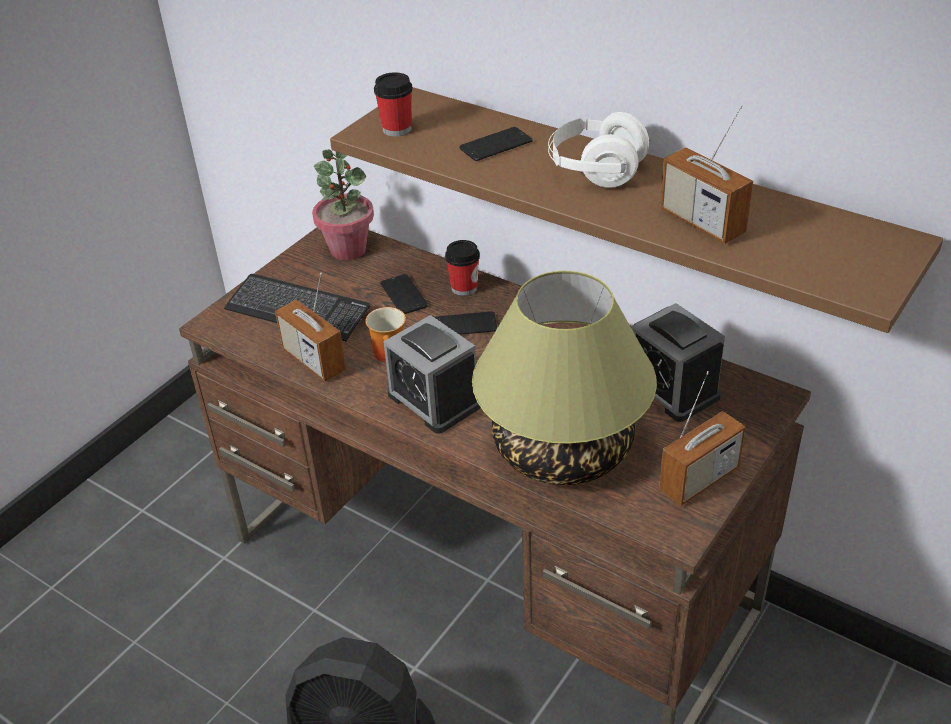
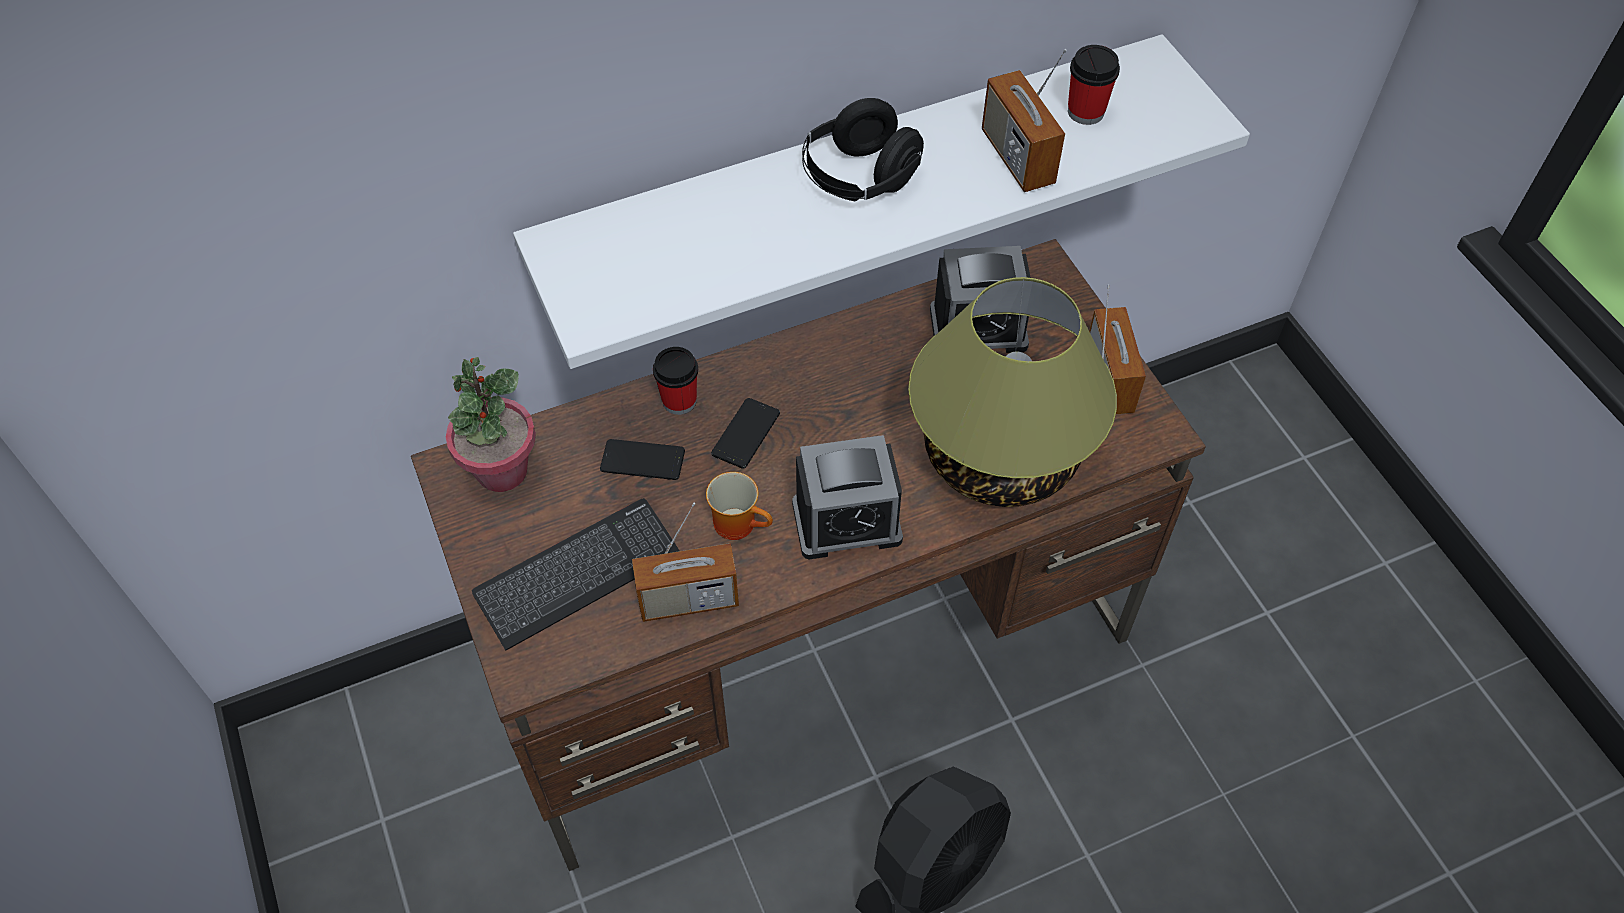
camera: 60 degrees left, 15 degrees up
(397, 129) = (611, 289): cup -> cup (1085, 112)
(496, 145) = (733, 225): phone -> none
(596, 171) = (860, 178): white headphones -> black headphones
(641, 199) = (854, 175): brown shelf -> white shelf
(702, 222) = (1017, 158): radio -> radio turned 75 degrees clockwise

